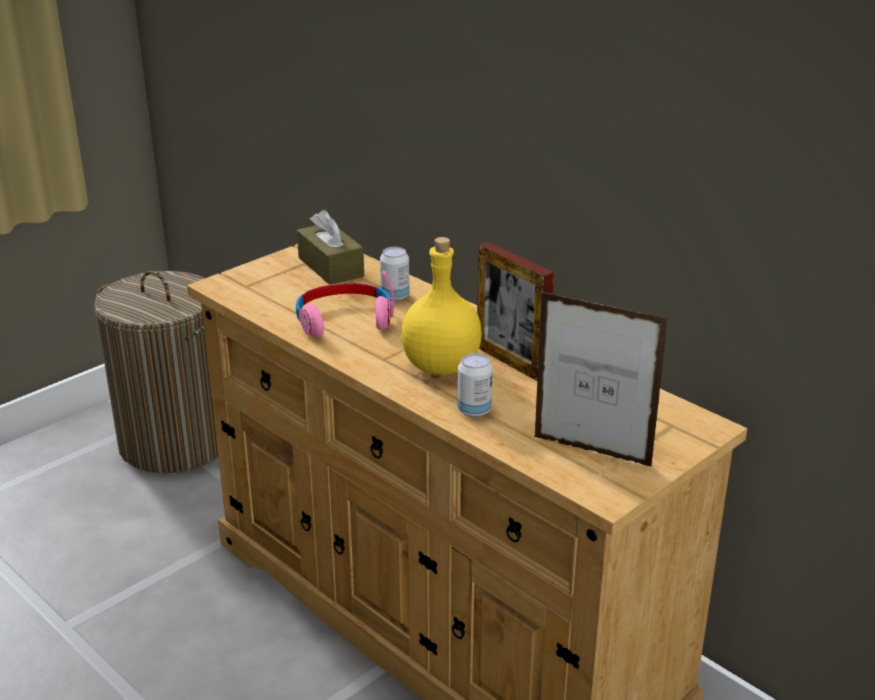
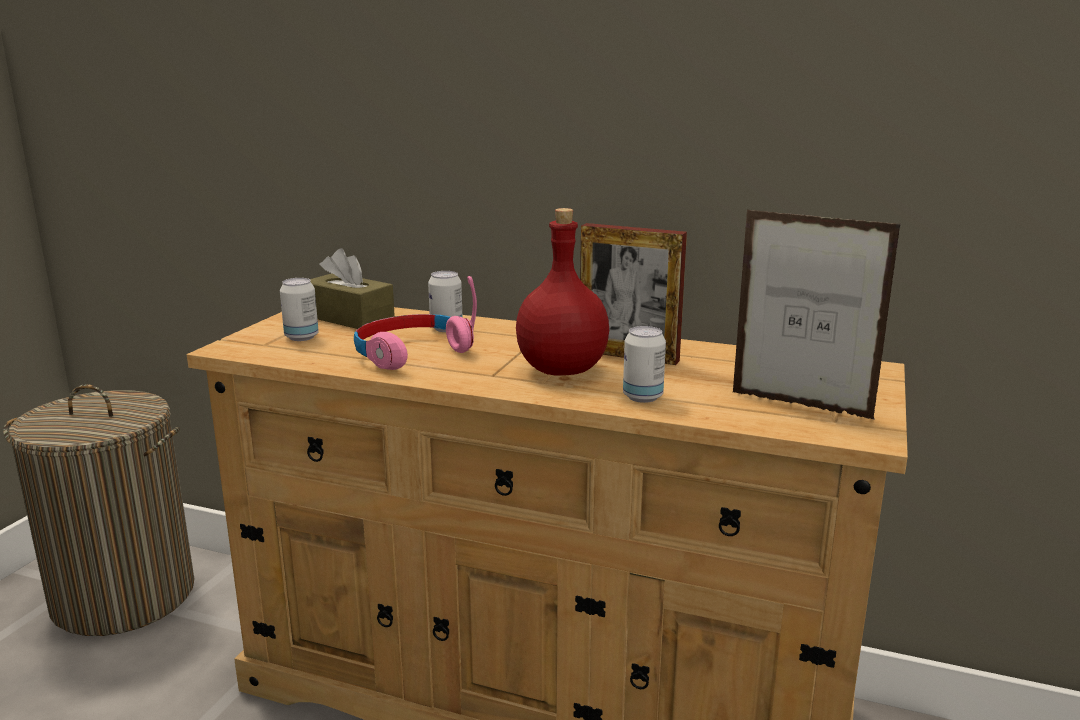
camera: 25 degrees left, 10 degrees down
(278, 283) = (301, 337): none -> can
(442, 366) = (563, 370): yellow bottle -> red bottle
(591, 451) = (801, 405): picture frame -> picture frame turned 150 degrees counterclockwise

